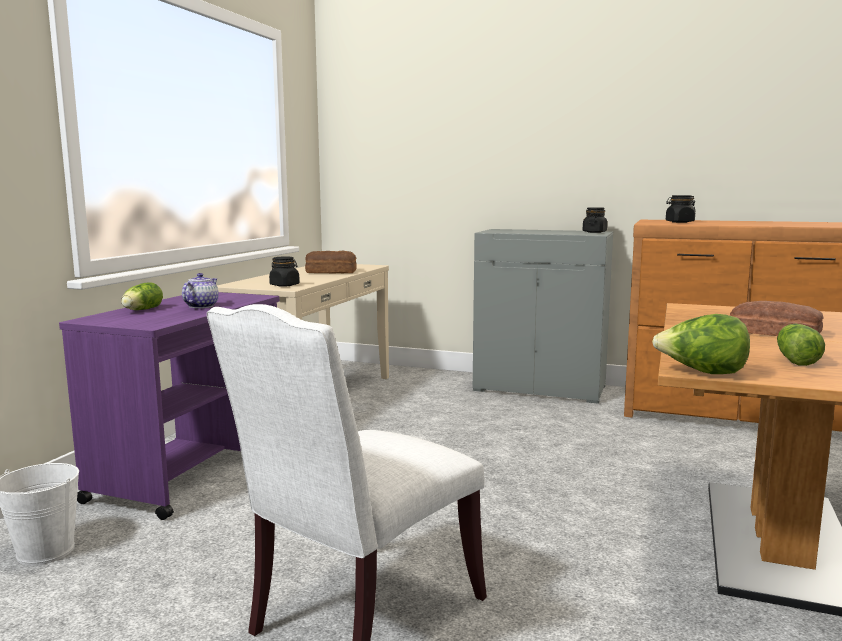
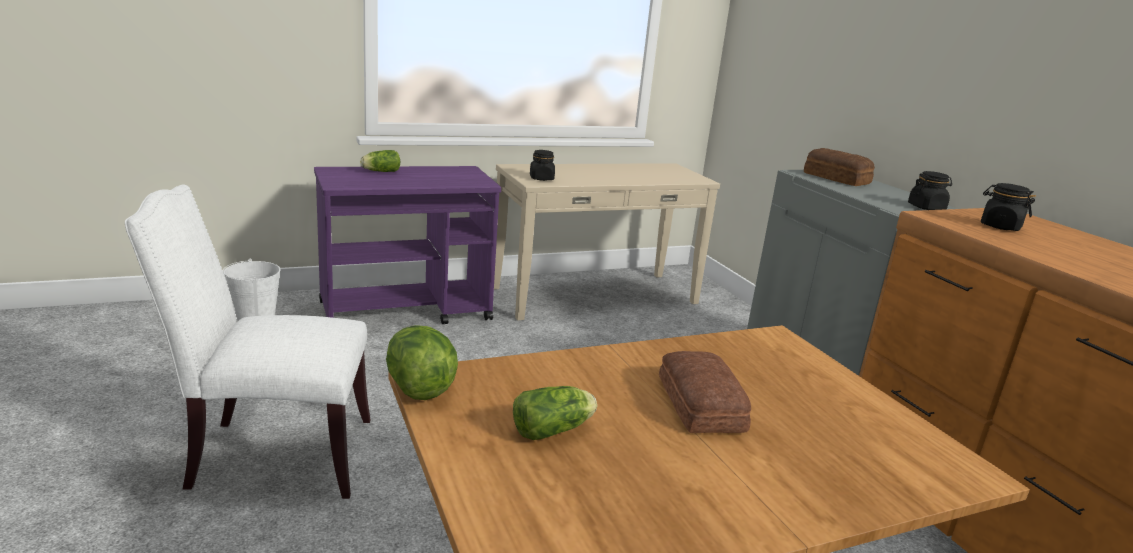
camera: 45 degrees right, 10 degrees up
(201, 306) = (419, 180): teapot -> none
(330, 272) = (635, 175): bread -> bread (836, 178)

